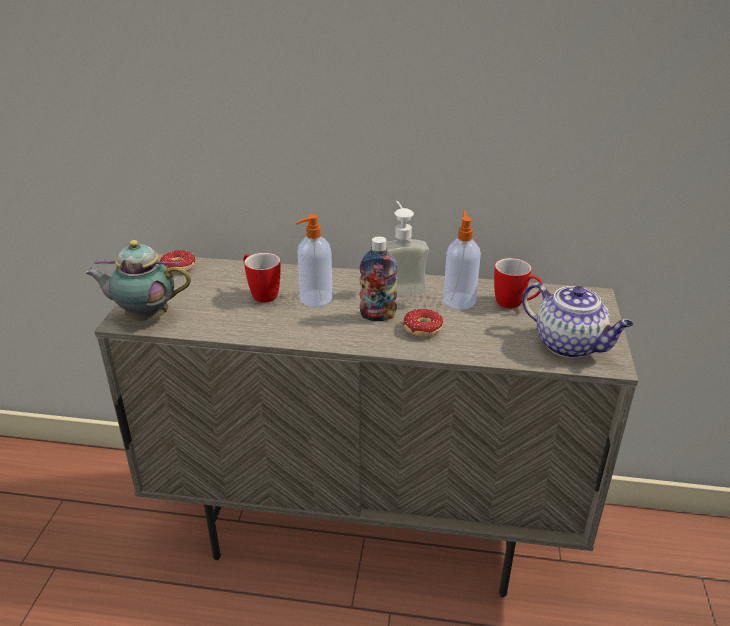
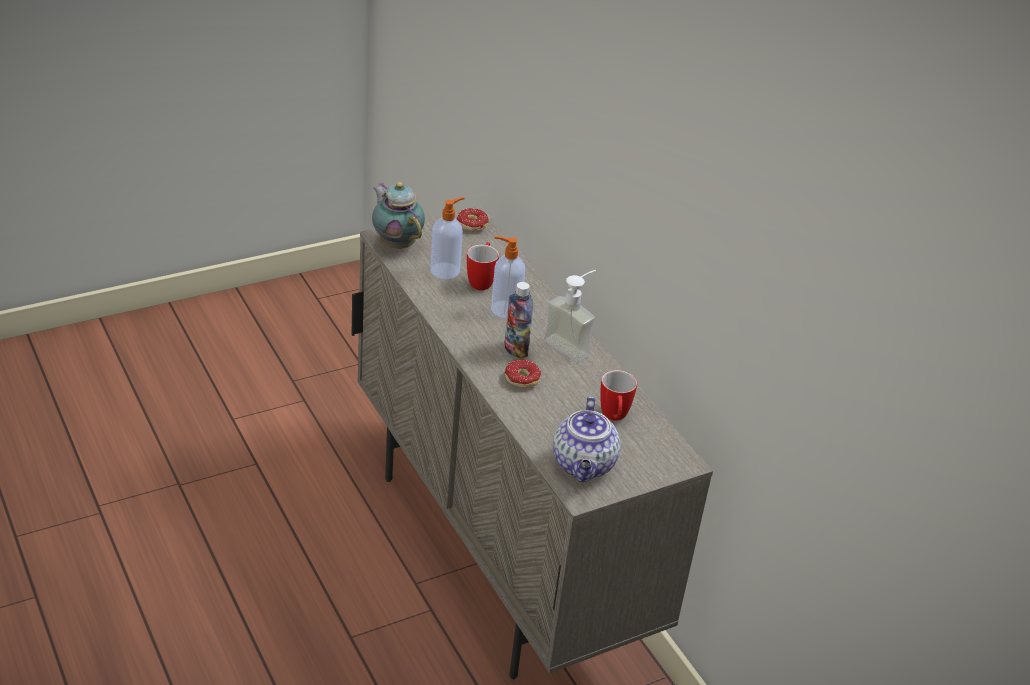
camera: 50 degrees right, 5 degrees up
(459, 300) = (586, 384): soap dispenser -> soap dispenser (446, 270)

